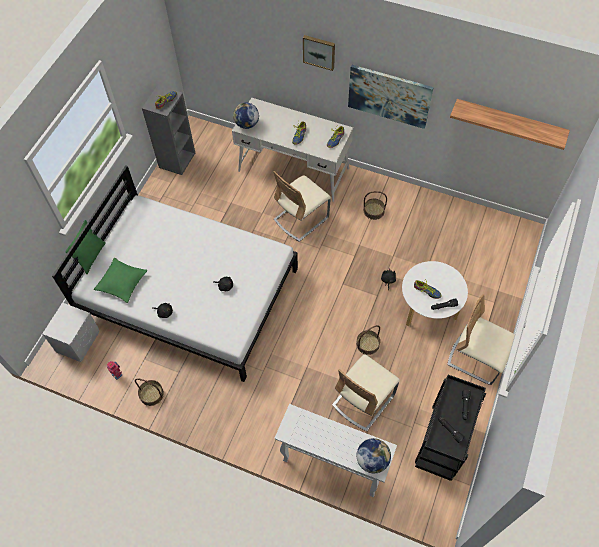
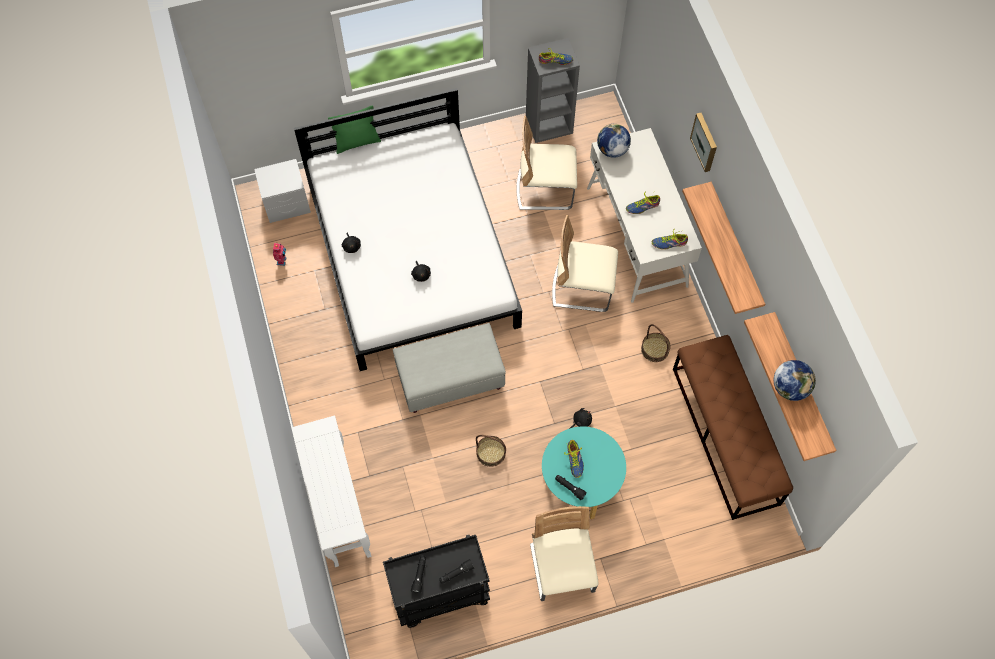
camera: 50 degrees right, 5 degrees up
(122, 283) = (352, 188): green pillow -> none
(151, 394) = (286, 304): basket -> none
(298, 331) = (451, 379): none -> grey ottoman
(363, 400) = (426, 490): beige chair -> beige chair (545, 190)
(372, 460) = (334, 525): globe -> globe (790, 387)
(389, 96) = (735, 248): picture -> shelf
(428, 309) = (580, 483): white coffee table -> turquoise coffee table
(457, 215) = (725, 436): none -> brown bench

